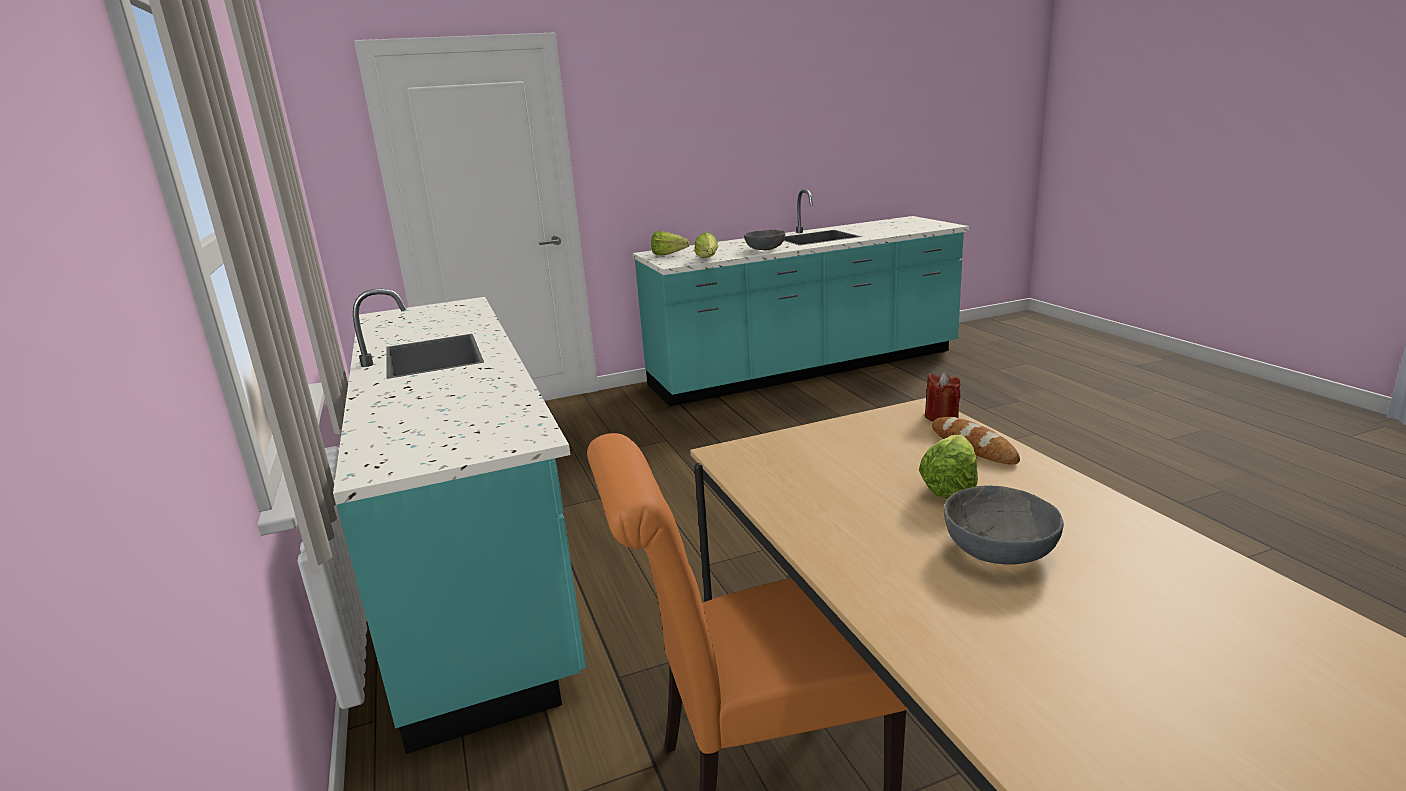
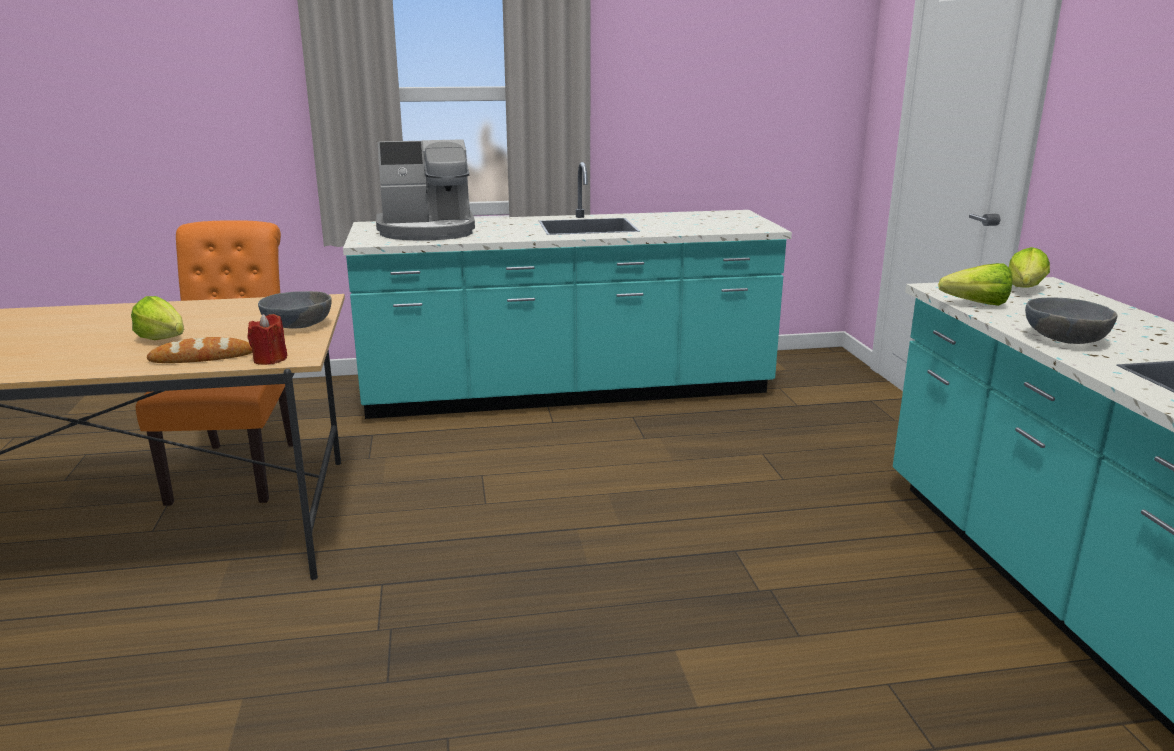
camera: 100 degrees right, 0 degrees up
(449, 419) = (427, 231): none -> coffee machine
(998, 551) = (81, 336): grey bowl -> grey bowl (297, 325)

